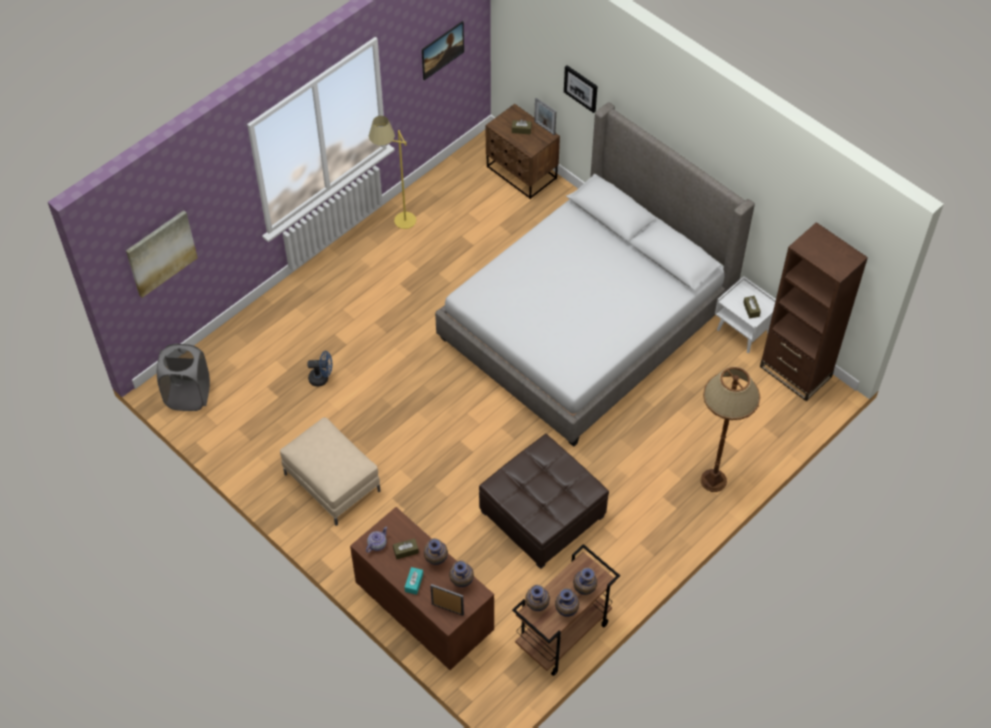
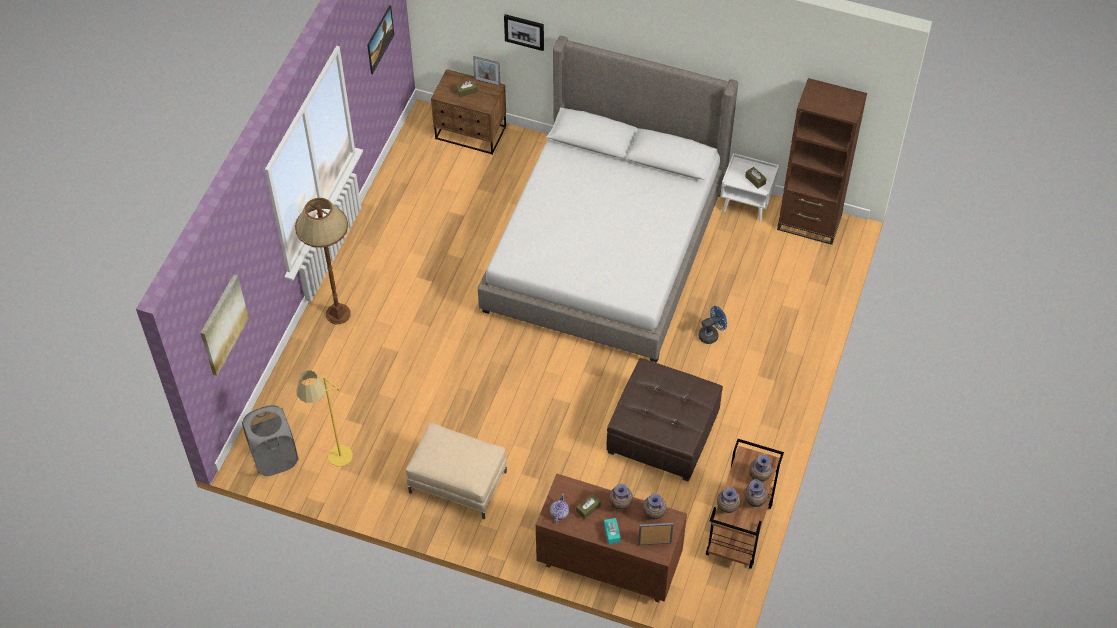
camera: 25 degrees left, 0 degrees up
(322, 378) = (393, 391): blue fan -> blue fan (711, 334)
(397, 225) = (382, 223): yellow floor lamp -> yellow floor lamp (334, 464)
(713, 480) = (792, 344): brown floor lamp -> brown floor lamp (337, 314)

